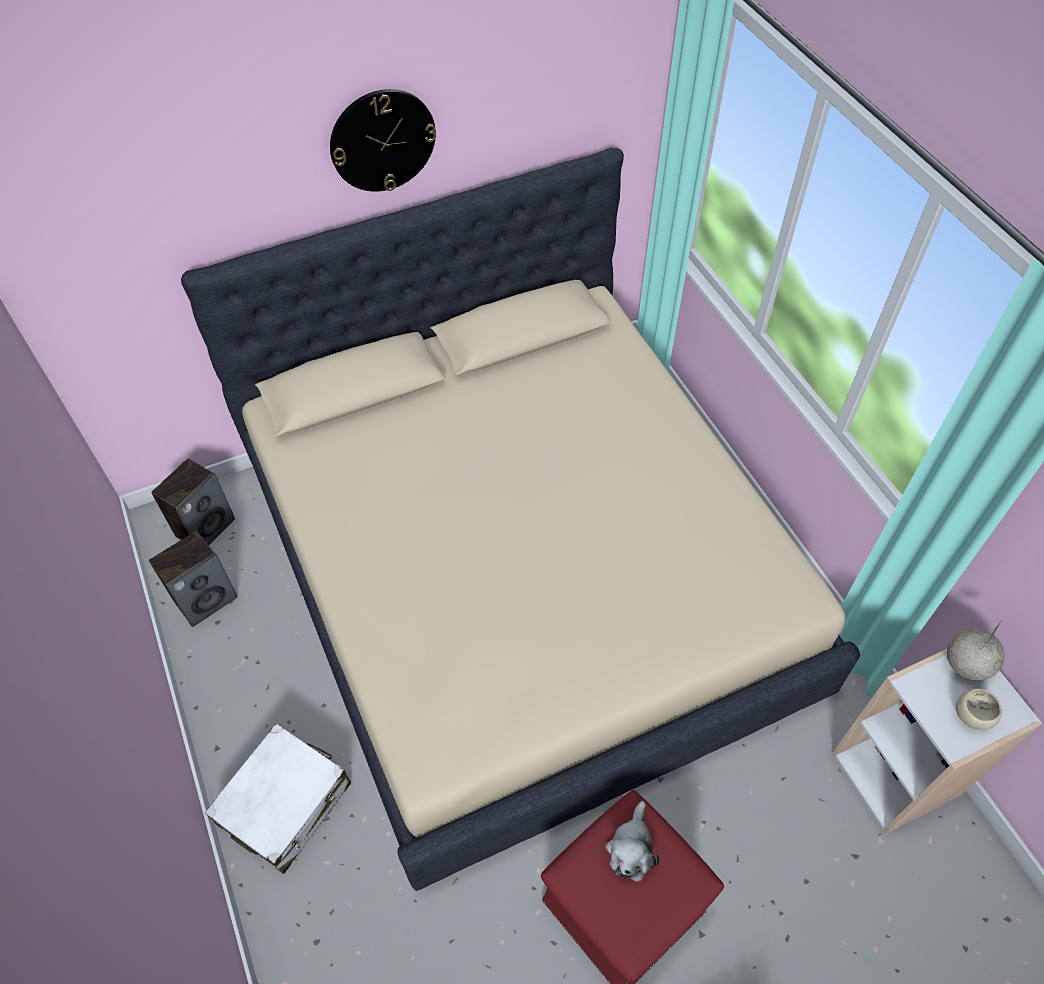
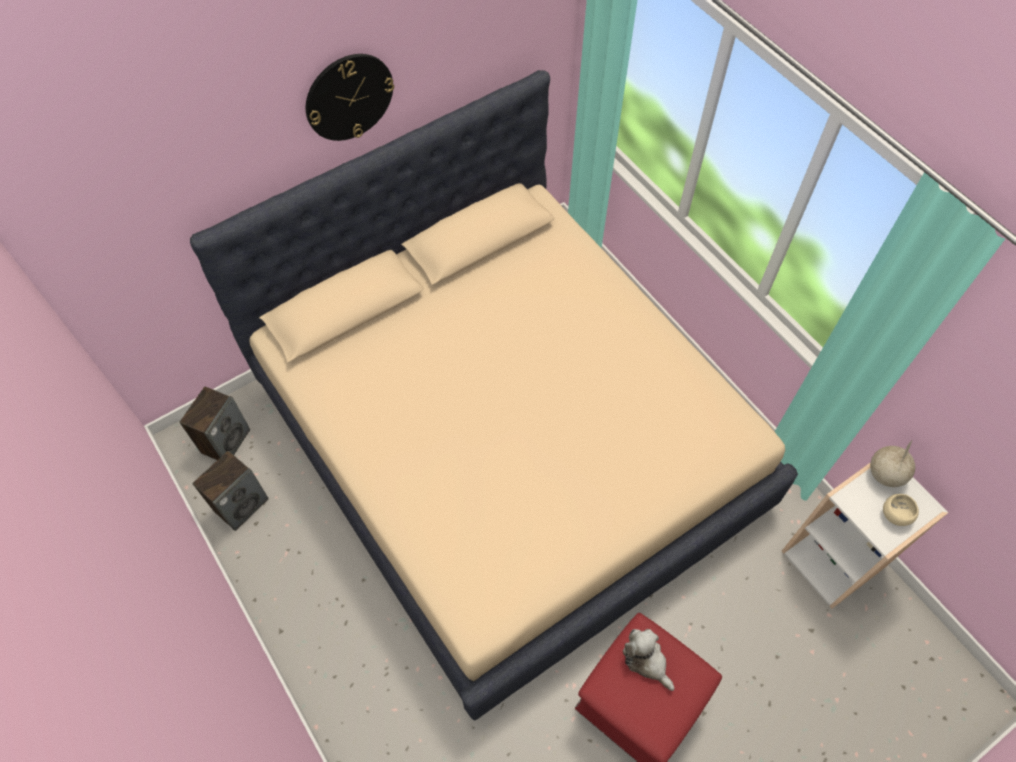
camera: 10 degrees left, 5 degrees up
(285, 803) = (349, 667): white suitcase -> none
(631, 849) = (646, 660): plush toy -> plush toy turned 135 degrees clockwise

